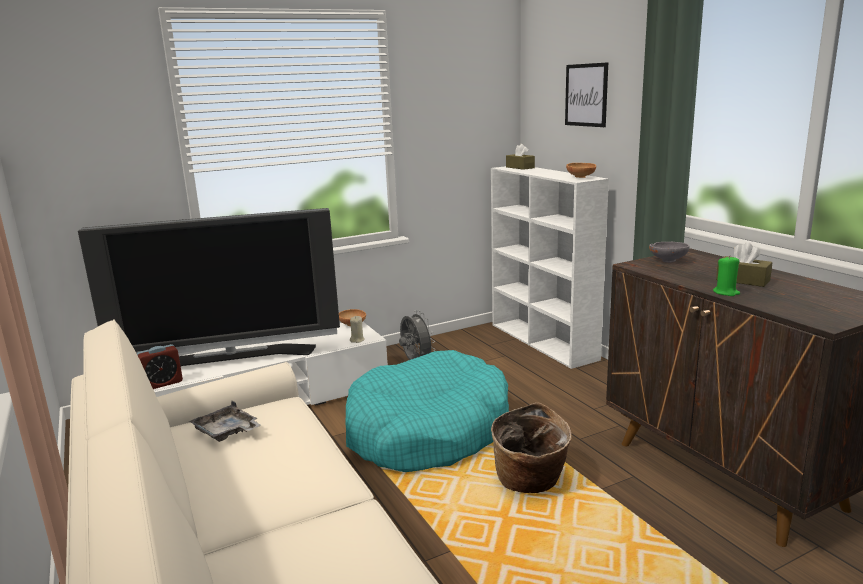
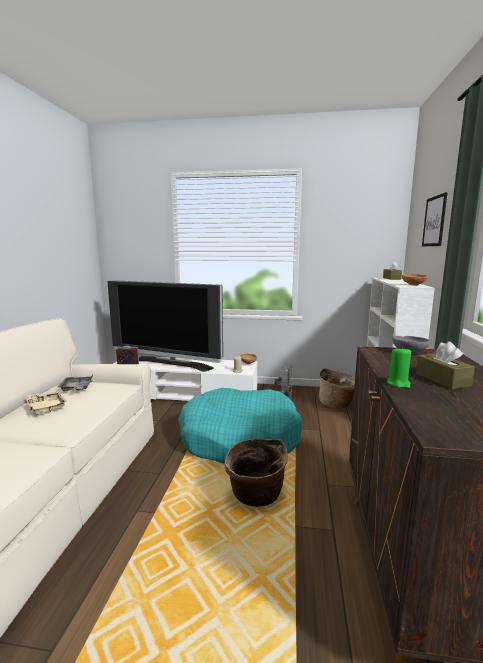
camera: 35 degrees right, 5 degrees down
(241, 470) = (46, 407): none -> beige tray
(484, 350) = (337, 404): none -> basket

